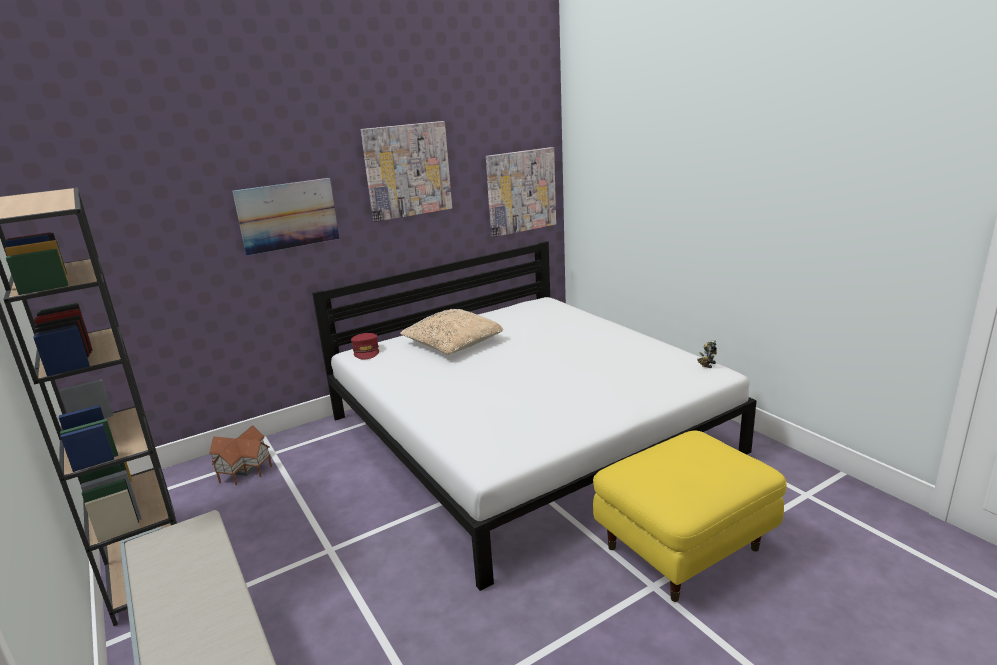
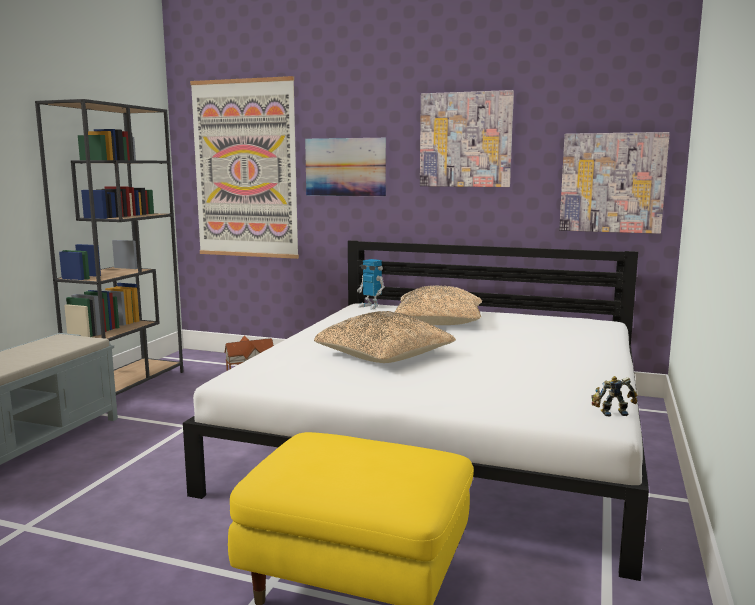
camera: 50 degrees right, 10 degrees down
(149, 241) = (245, 169): none -> picture
(366, 352) = (370, 306): red cap -> toy robot
(510, 389) = (384, 354): none -> beige pillow

